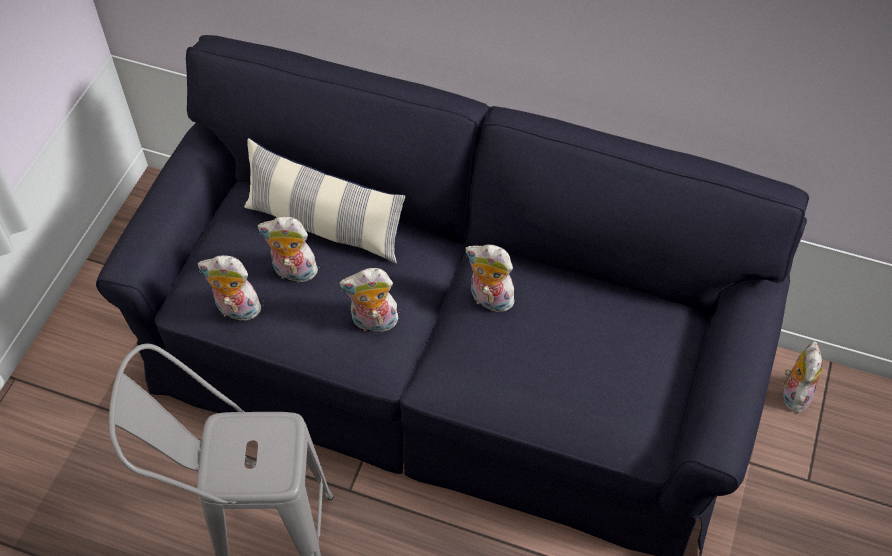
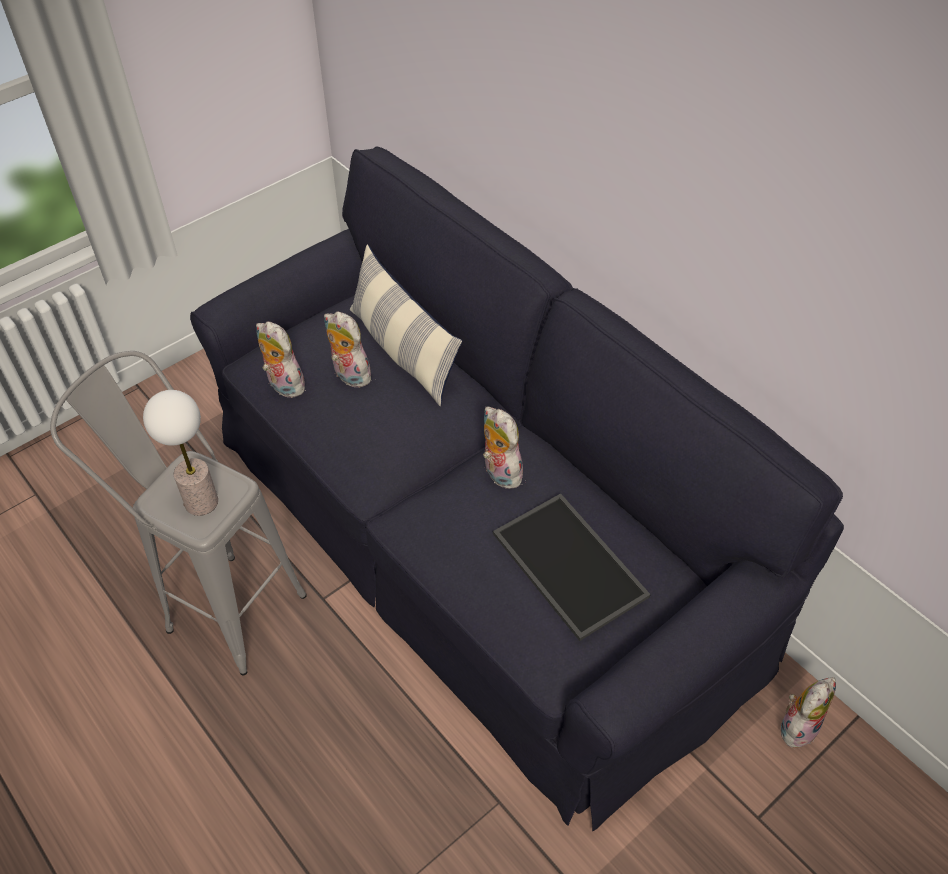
camera: 30 degrees right, 5 degrees down
(262, 457) = (201, 502): none -> table lamp
(373, 323) = (385, 445): plush toy -> none
(599, 353) = (566, 564): none -> tray

